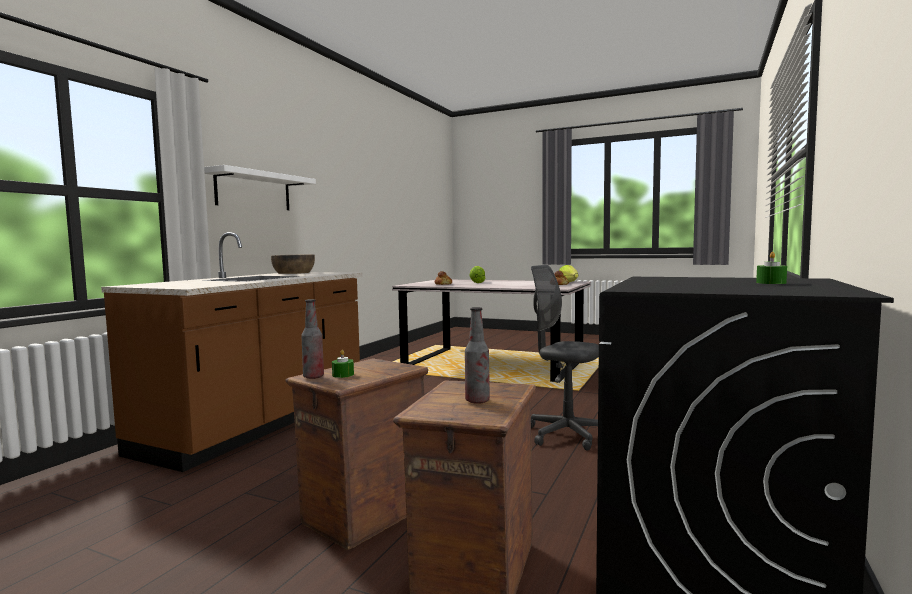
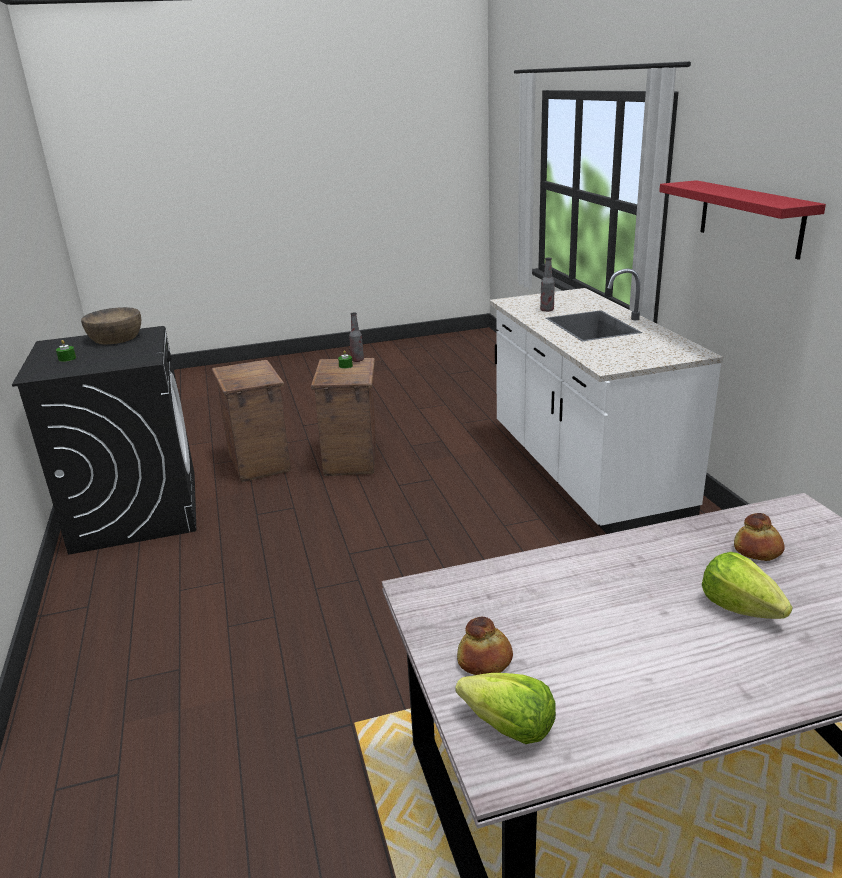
camera: 140 degrees right, 20 degrees up
(253, 191) = (750, 218): white shelf -> red shelf
(259, 423) = (583, 473): brown counter -> white counter
(294, 272) = (675, 351): brown bowl -> brown bowl (115, 338)
(477, 401) = (240, 373): bottle -> bottle (547, 310)
(565, 435) = (289, 587): grey office chair -> none

